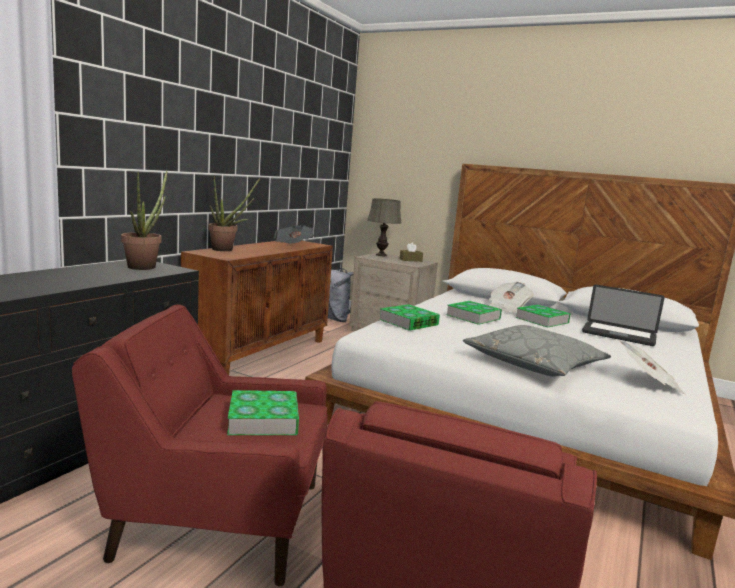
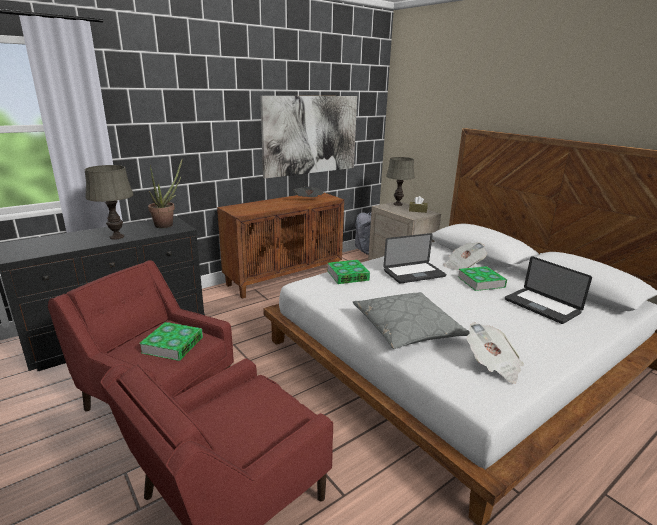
camera: 25 degrees right, 10 degrees up
(88, 279) = (117, 237): none -> grey table lamp
(227, 249) = (251, 205): potted plant -> none
(283, 165) = (310, 135): none -> picture
(473, 317) = (414, 274): book -> laptop

